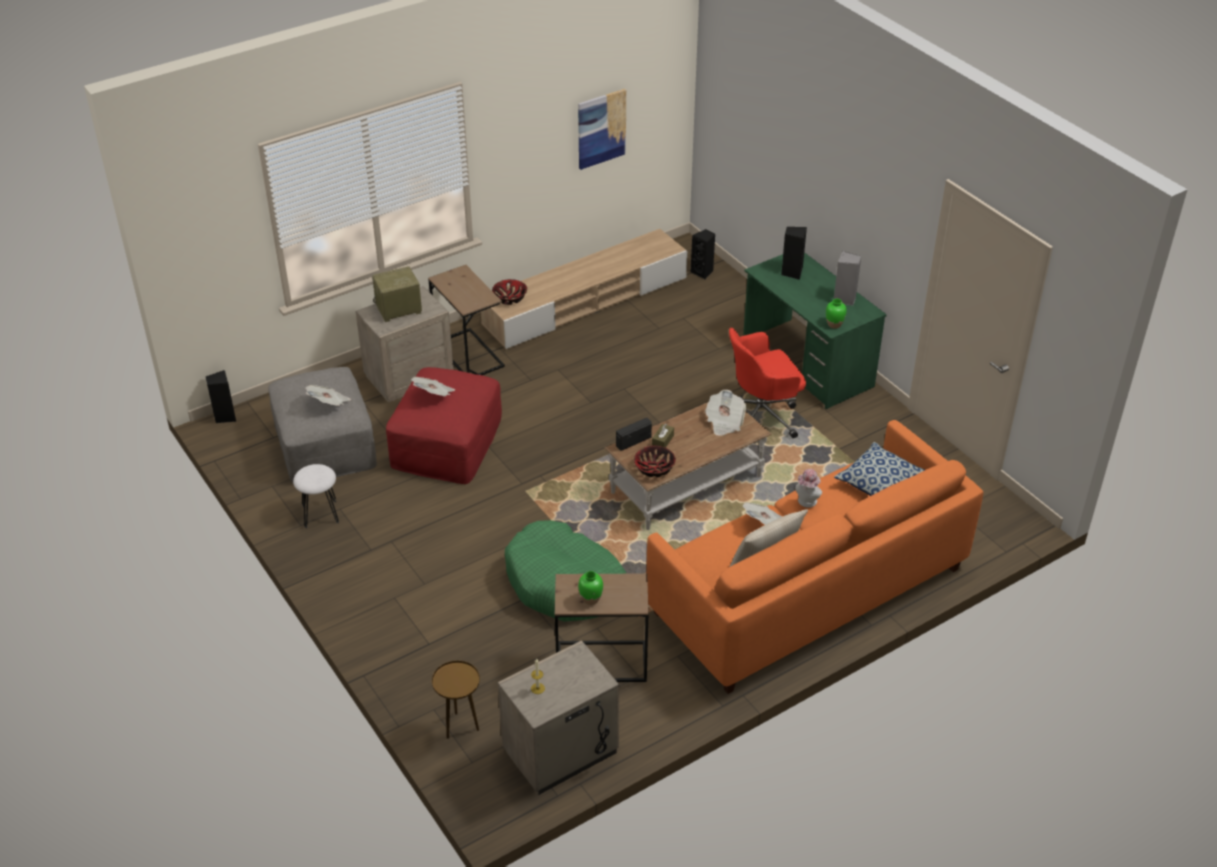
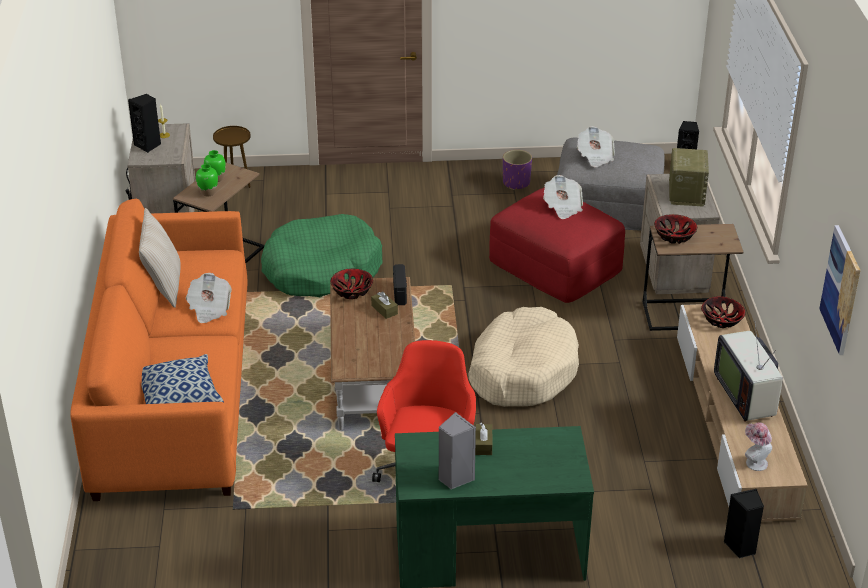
camera: 120 degrees right, 5 degrees down
(320, 514) = (516, 183): white stool -> purple planter
(470, 299) = (674, 236): none -> bowl
(590, 268) = (747, 395): none -> television
(609, 412) = (522, 371): none -> beige dog bed
(724, 422) = (374, 356): newspaper -> none
(792, 272) = (544, 460): black speaker -> black speaker (148, 145)
(802, 299) = (483, 444): none -> brown tissue box
(806, 502) = (206, 340): hat -> hat (754, 461)
(834, 324) = (416, 447): green vase -> green vase (208, 193)

